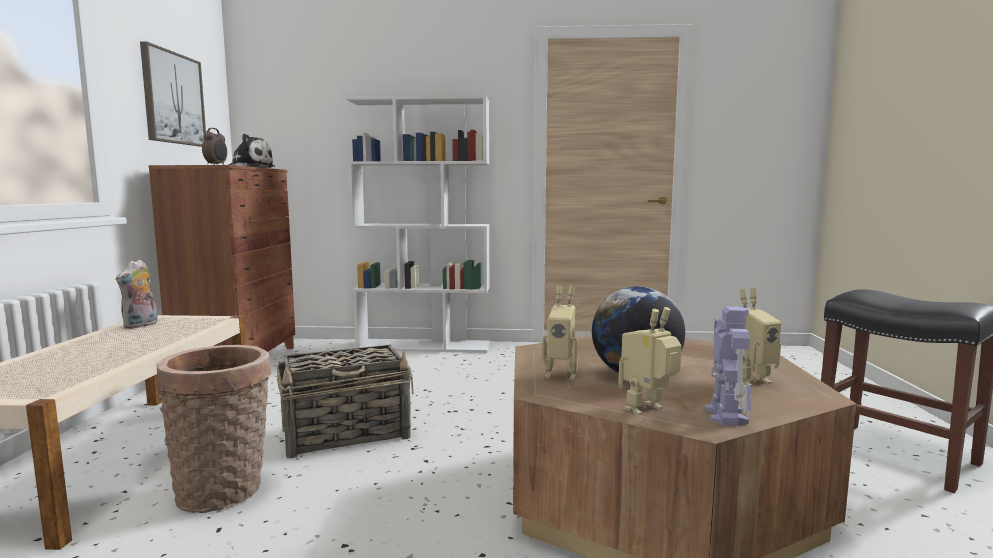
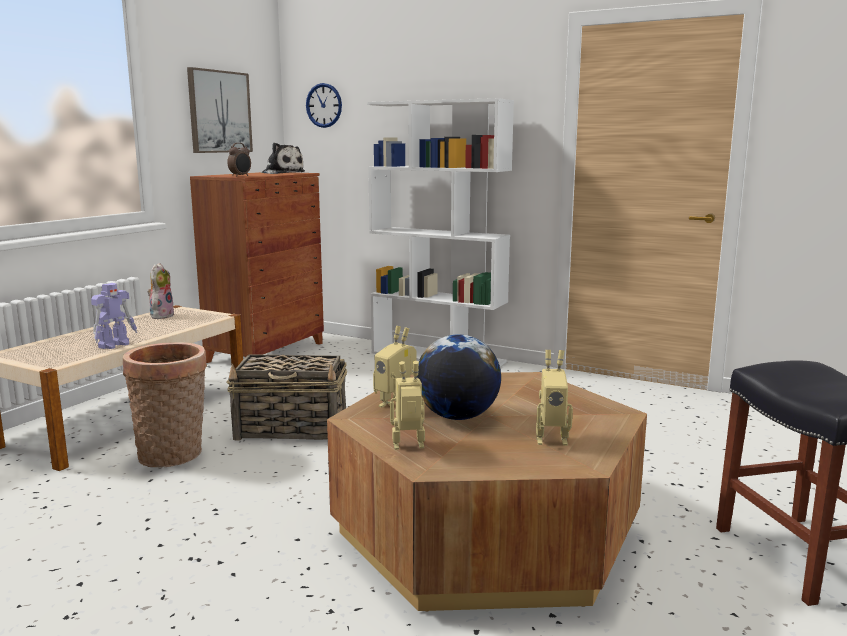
camera: 25 degrees right, 5 degrees up
(141, 325) = (161, 316): plush toy -> plush toy turned 150 degrees clockwise
(281, 104) = (324, 105): none -> wall clock
(725, 415) = (465, 463): toy robot -> toy robot (115, 345)

